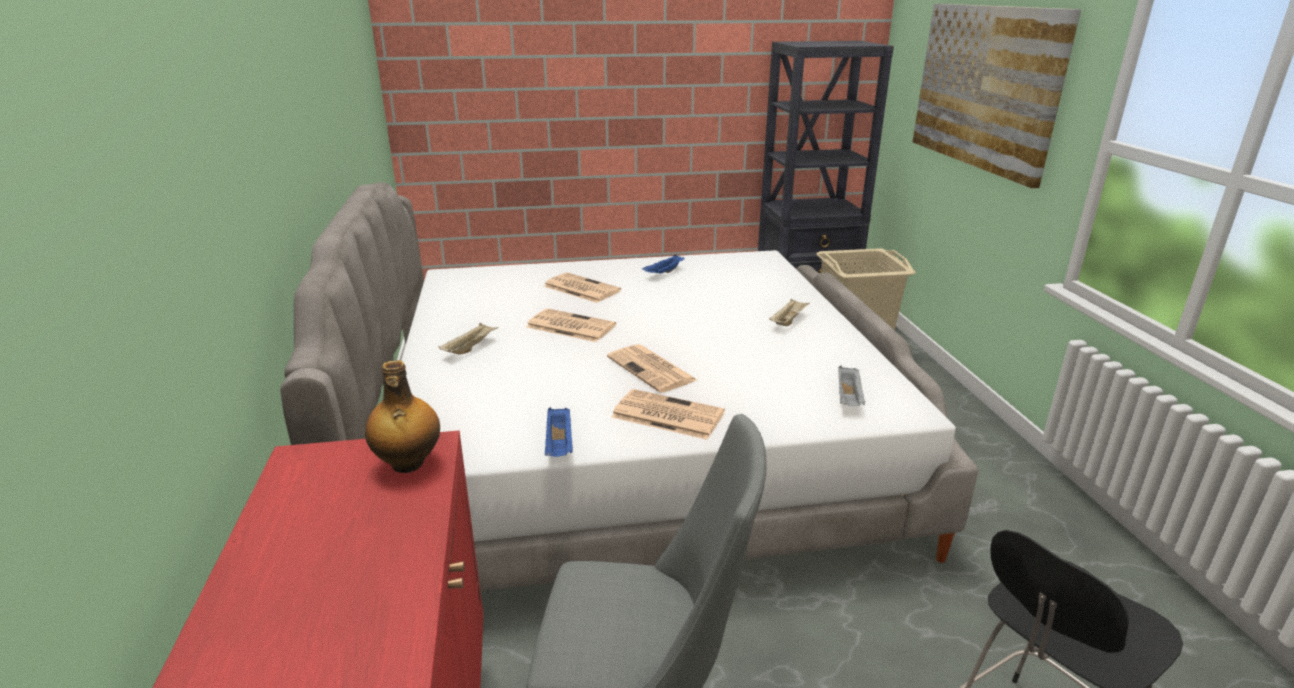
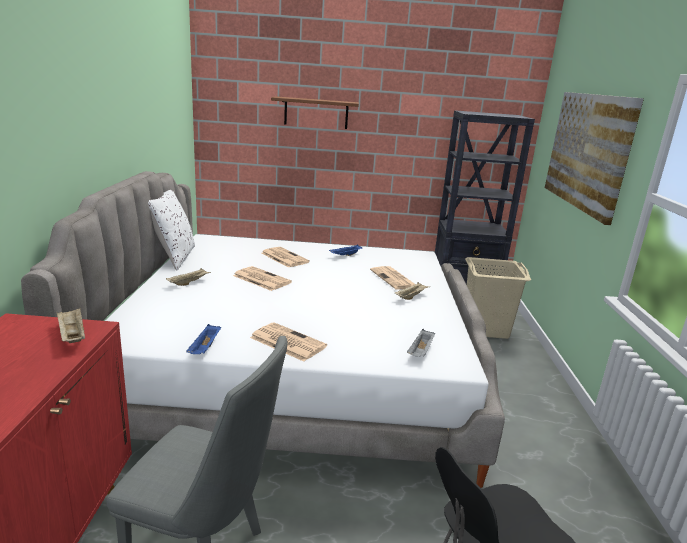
camera: 10 degrees right, 5 degrees down
(408, 464) = (72, 335): bottle -> beige tray
(421, 311) = (174, 257): none -> white pillow
(573, 63) = (316, 113): none -> brown shelf
(652, 369) = (297, 313): newspaper -> newspaper (394, 279)

